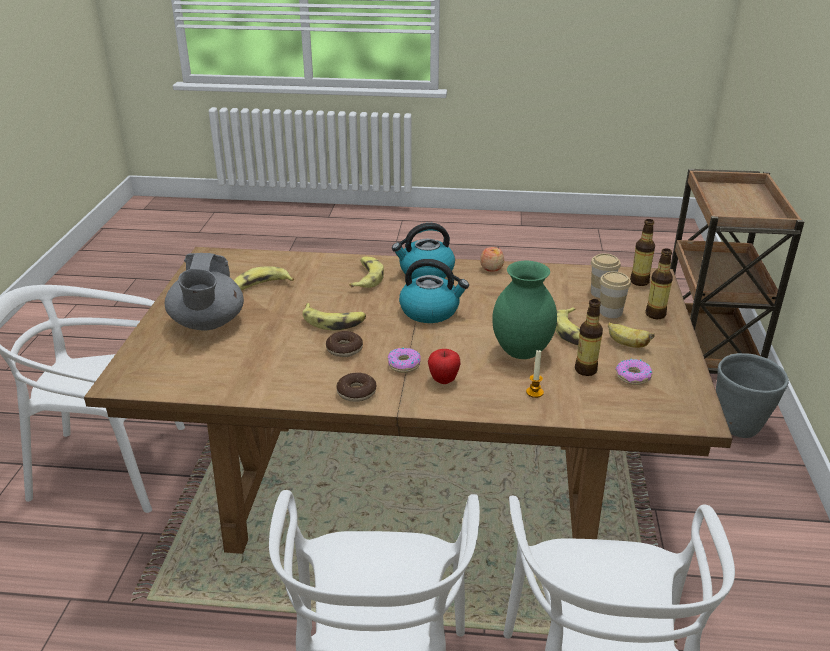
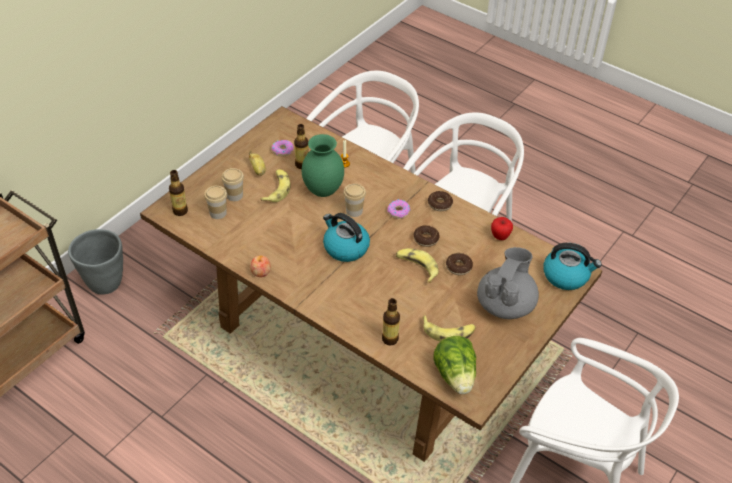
camera: 150 degrees left, 15 degrees up
(235, 263) = (455, 376): none -> lettuce
(284, 337) = (458, 267): none -> donut
(366, 278) = (362, 304): banana -> none
(425, 272) = (313, 290): kettle -> kettle (566, 276)
(443, 380) = (385, 191): apple -> apple (500, 237)
(459, 346) = (354, 211): none -> cup
(655, 314) = (211, 182): bottle -> bottle (390, 339)

